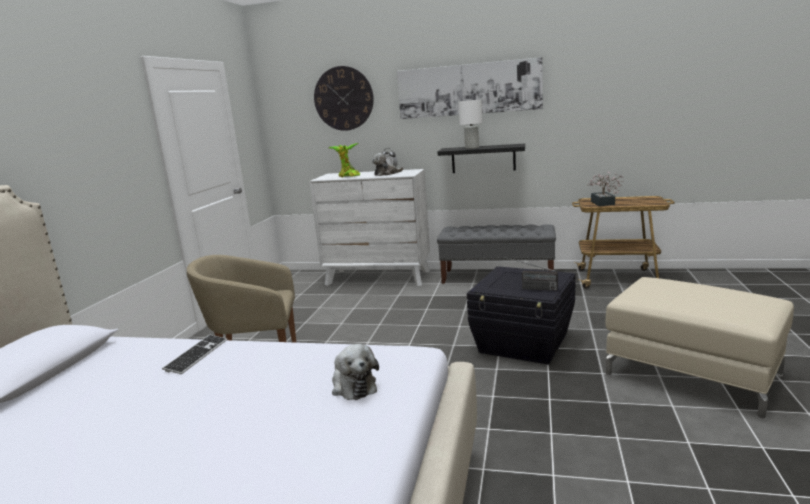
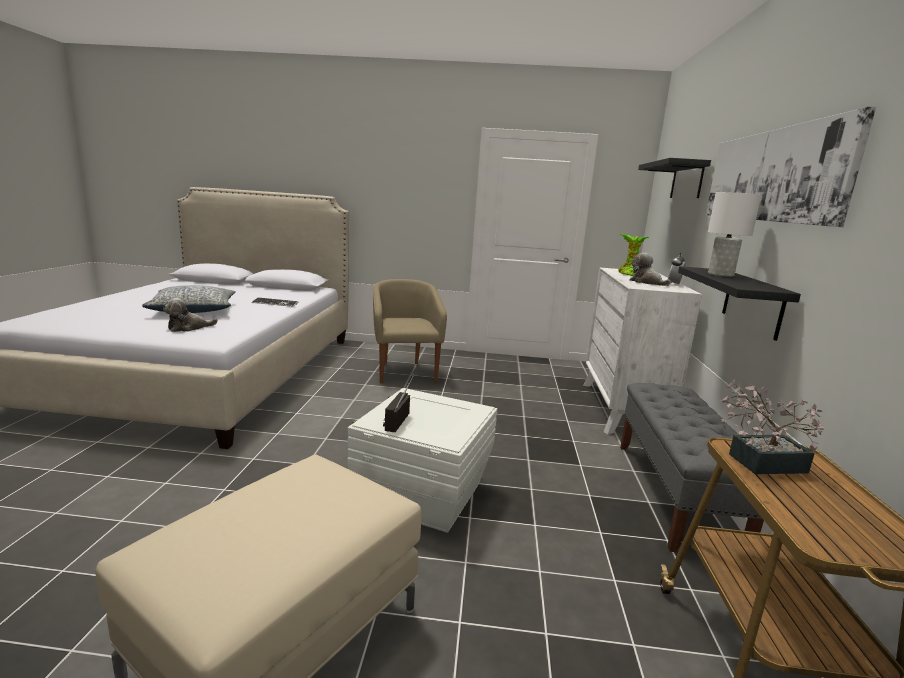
camera: 80 degrees right, 0 degrees up
(224, 412) = (194, 310): none -> pillow
(343, 98) = (686, 181): wall clock -> black shelf
(524, 343) = (421, 494): black storage box -> white storage box

